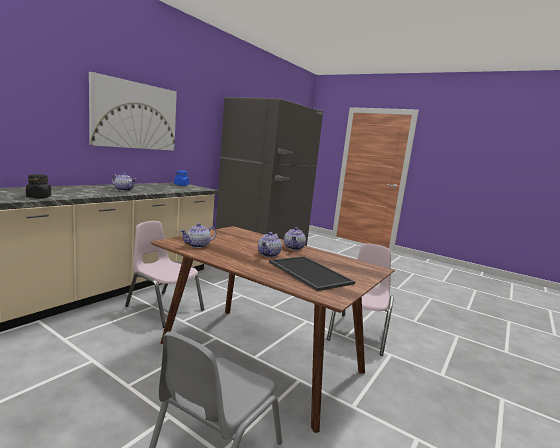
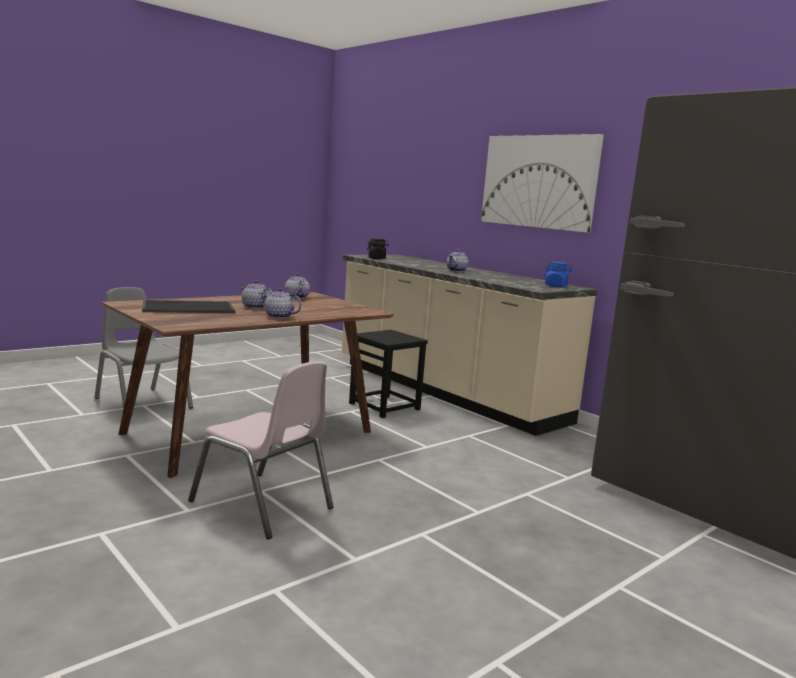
camera: 105 degrees right, 0 degrees up
(164, 308) = (385, 406): pink chair -> black stool

